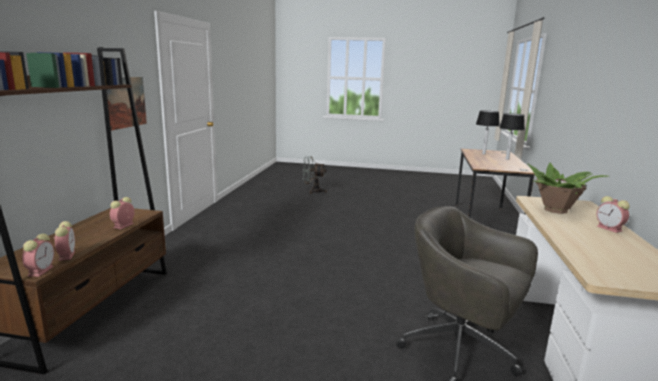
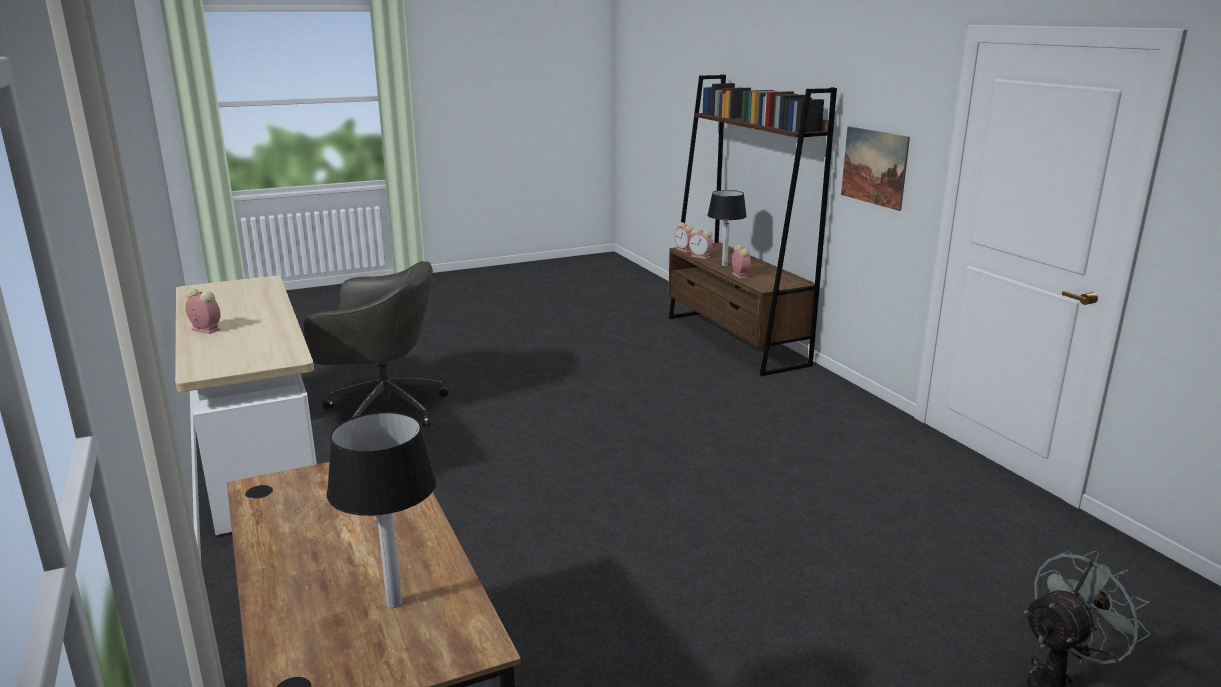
camera: 145 degrees right, 5 degrees up
(507, 159) = (297, 573): table lamp -> table lamp (725, 265)
(556, 210) = (260, 343): potted plant -> none

